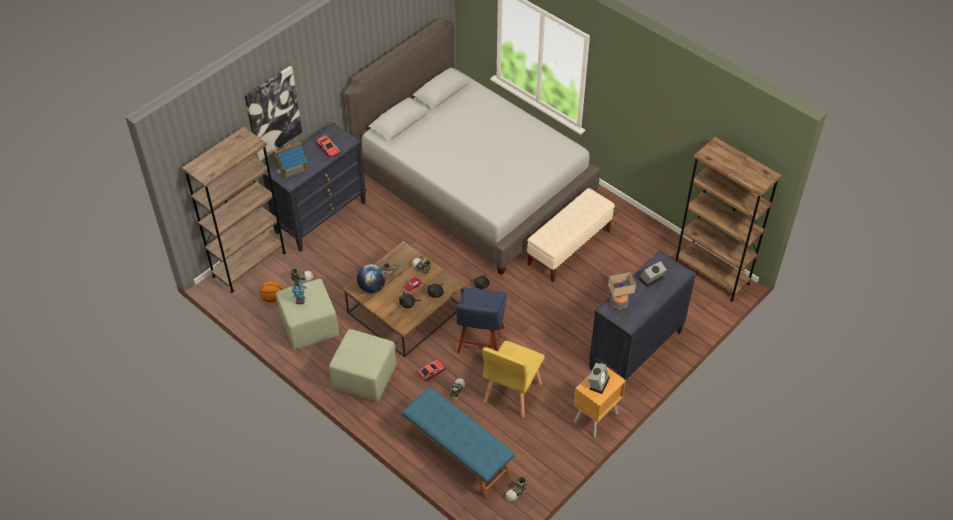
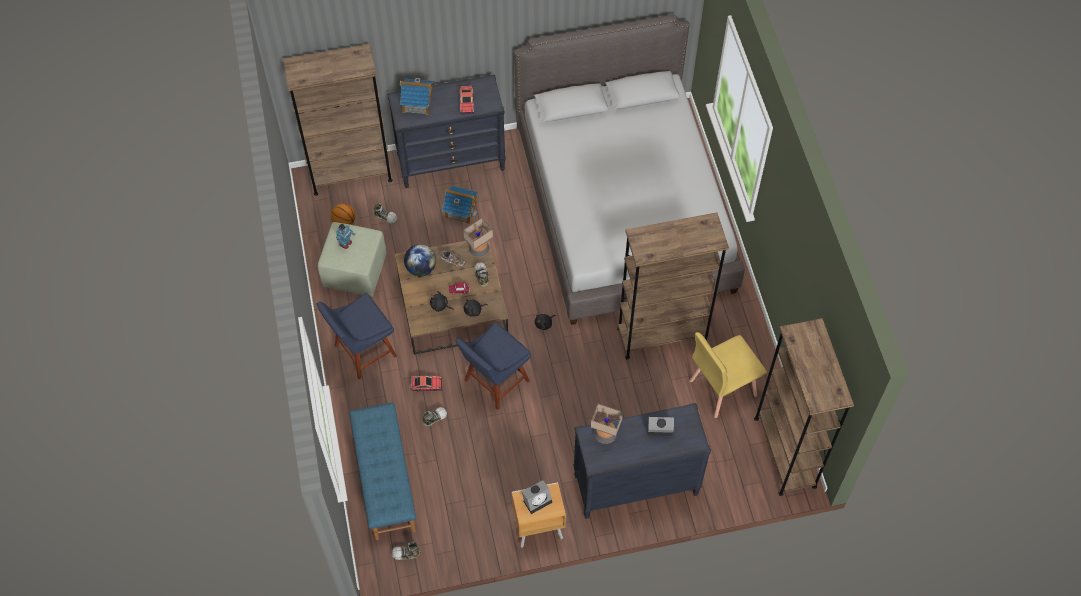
camera: 35 degrees right, 10 degrees up
(273, 113) = (413, 42): picture -> none
(355, 244) = (460, 210): none -> toy house
(363, 378) = (362, 352): green ottoman -> blue chair
(404, 252) = (479, 249): none -> table lamp
(512, 392) = (482, 452): yellow chair -> yellow chair (722, 388)
(569, 248) = (662, 335): beige bench -> brown bookcase

